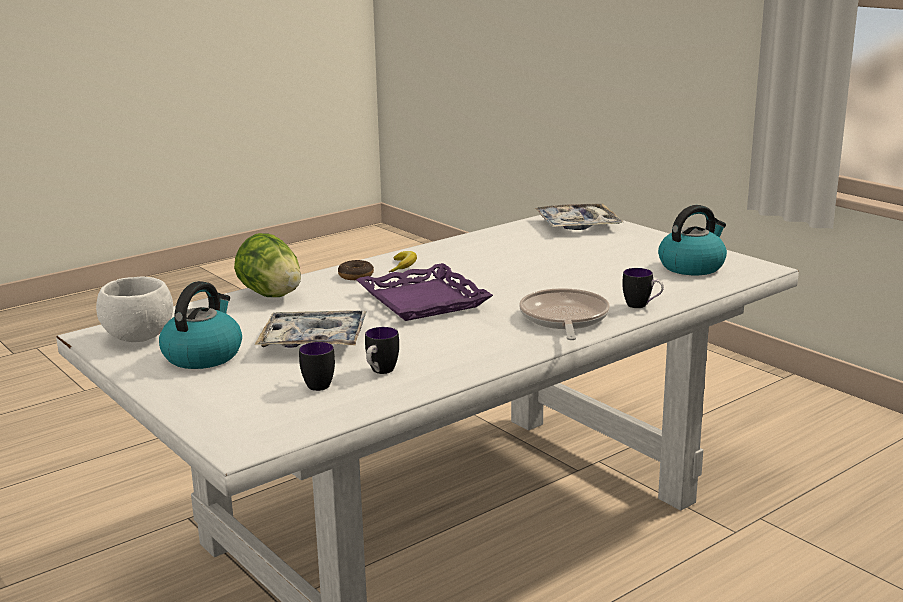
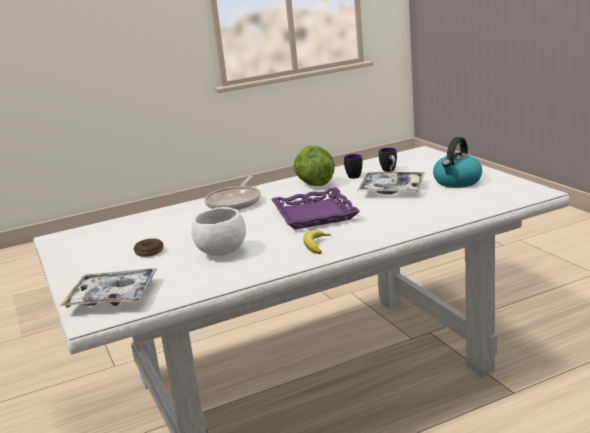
camera: 165 degrees left, 0 degrees up
(139, 337) = (506, 191): white bowl -> white bowl (221, 252)
(271, 295) = (426, 220): lettuce -> lettuce (314, 184)
(356, 276) = (358, 236): donut -> donut (149, 252)
(642, 306) = (179, 210): mug -> none
(692, 266) = (98, 240): kettle -> none

